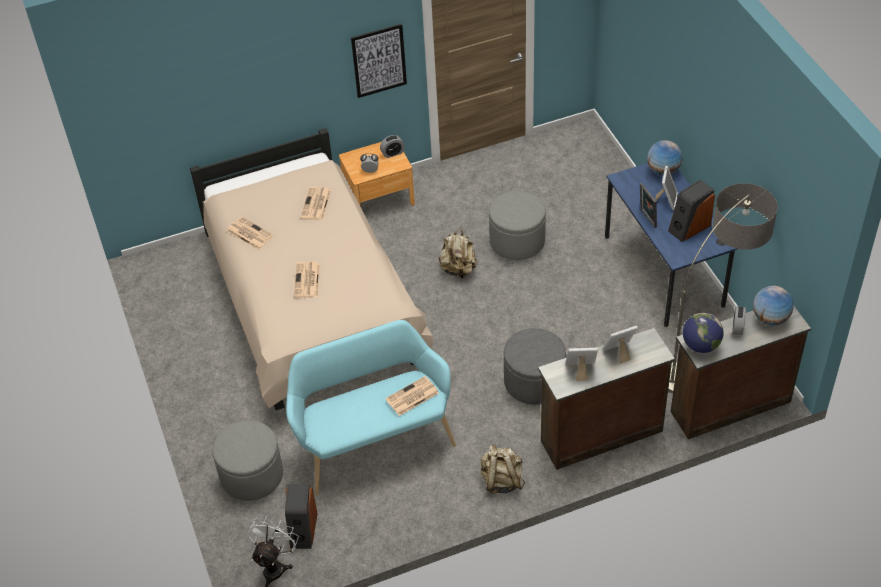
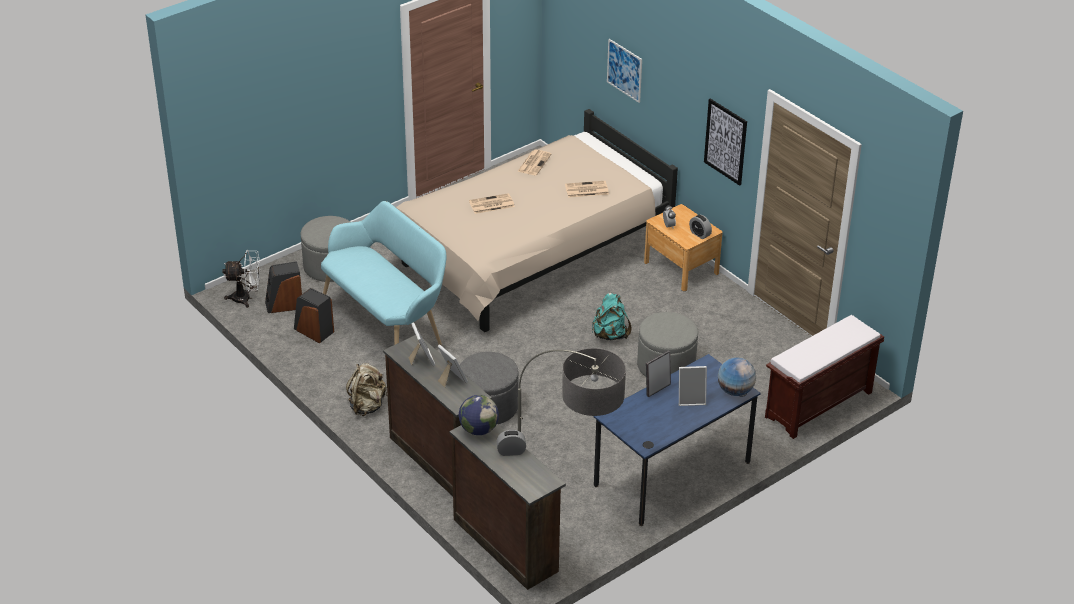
camera: 70 degrees right, 10 degrees down
(228, 96) = (624, 70): none -> picture
(411, 397) = (392, 295): newspaper -> none
(458, 269) = (610, 335): beige backpack -> turquoise backpack
(601, 159) = (818, 405): none -> brown bench
(689, 227) = (658, 419): speaker -> speaker (313, 331)
(770, 318) = (532, 473): globe -> none

